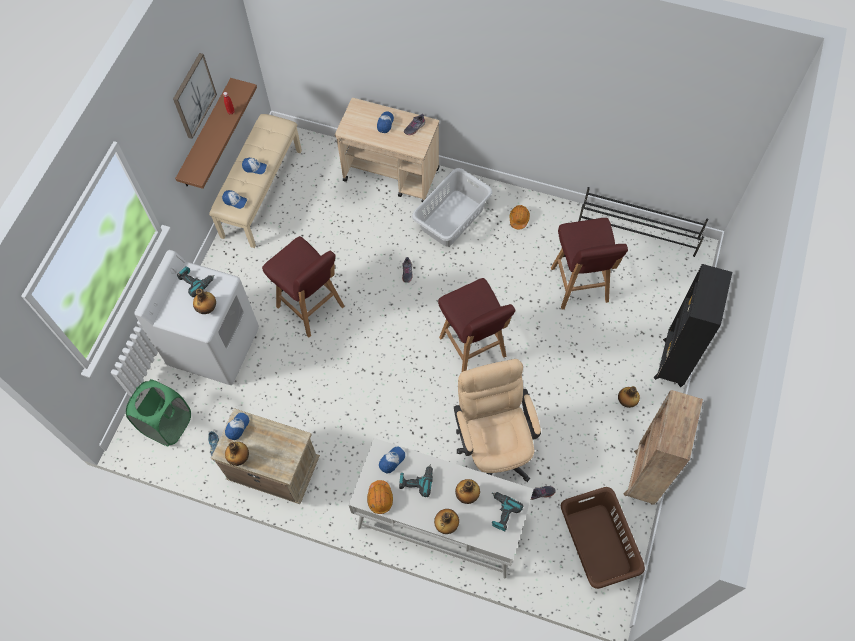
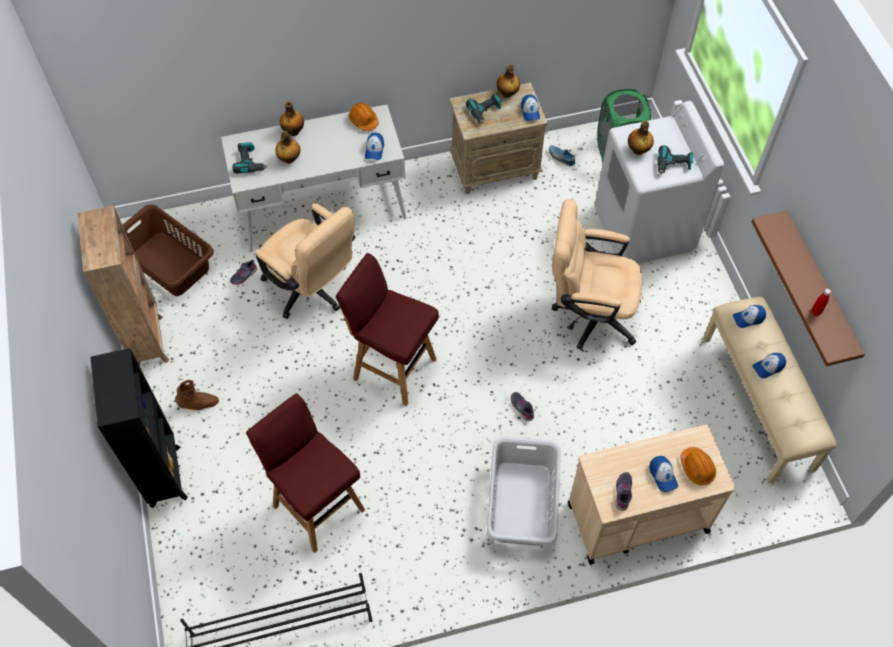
camera: 145 degrees right, 5 degrees down
(193, 96) = (845, 246): picture -> none
(311, 308) = (588, 314): red stool -> beige office chair
(416, 481) = (341, 147): power drill -> power drill (485, 112)
(519, 219) = (442, 552): orange hard hat -> orange hard hat (697, 468)
(626, 401) = (198, 404): bottle -> brown boot

